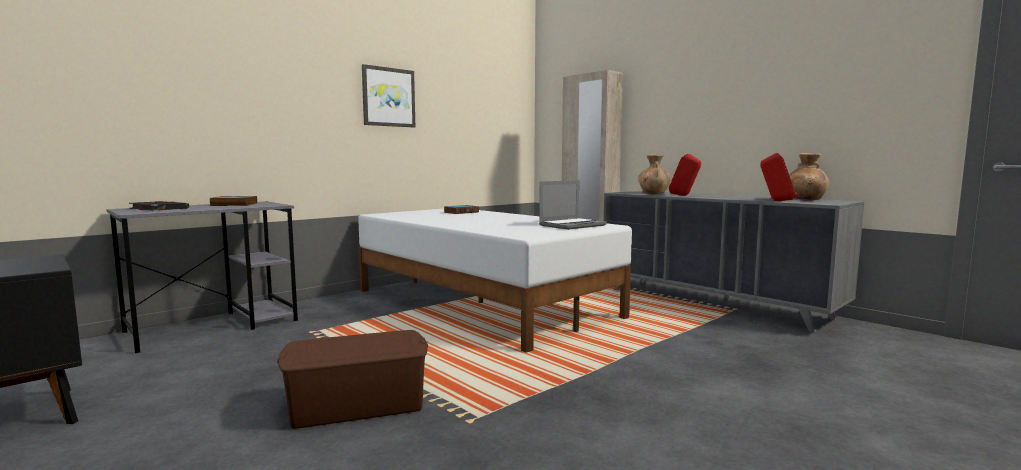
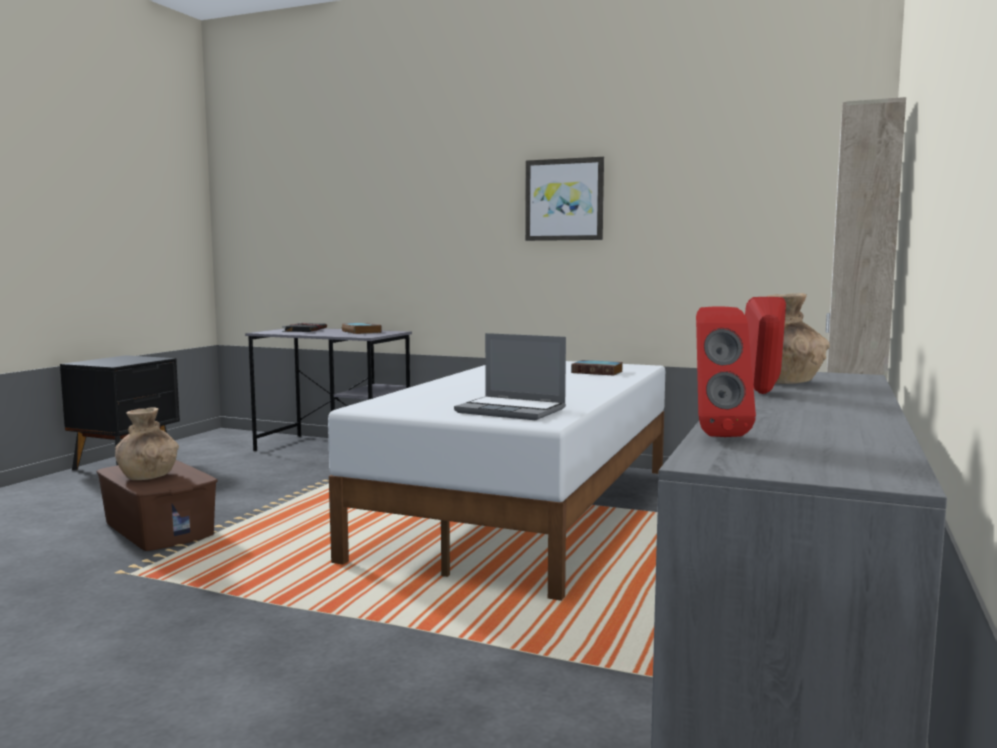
camera: 65 degrees right, 0 degrees up
(806, 199) = (845, 452): brown vase -> brown vase (148, 476)

